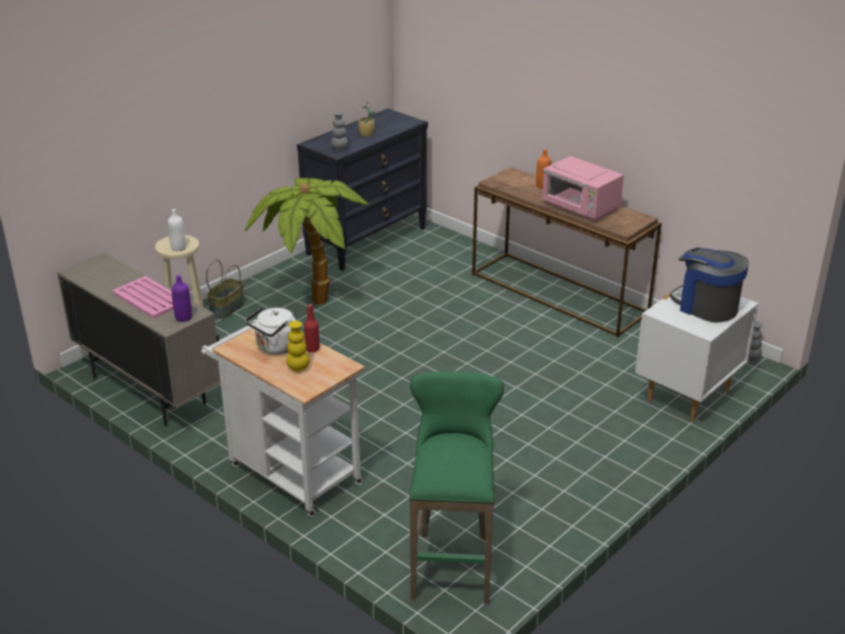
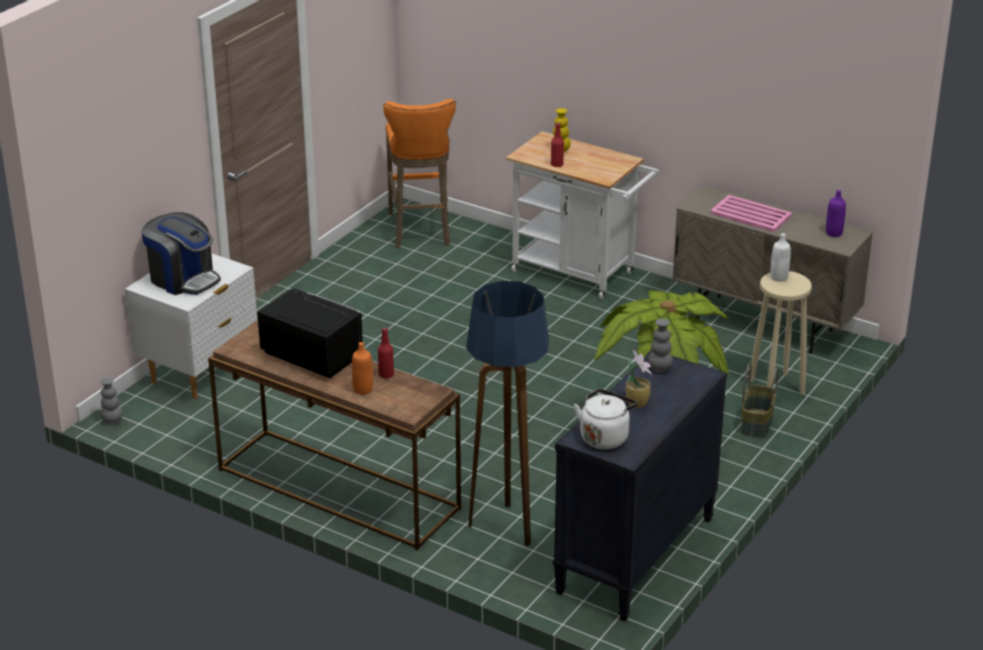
camera: 170 degrees right, 0 degrees up
(183, 318) = (701, 201): purple bottle -> purple bottle (834, 233)
(275, 348) = (589, 163): white kettle -> white kettle (605, 437)
(444, 261) = (506, 528): none -> floor lamp
(452, 562) = (420, 231): green stool -> orange stool
(525, 193) = (386, 375): none -> red bottle
(580, 208) = (311, 356): pink microwave -> black microwave

